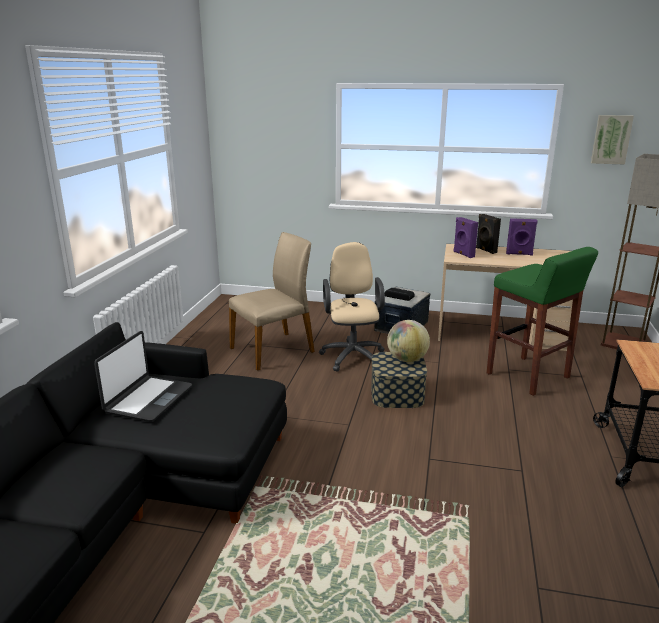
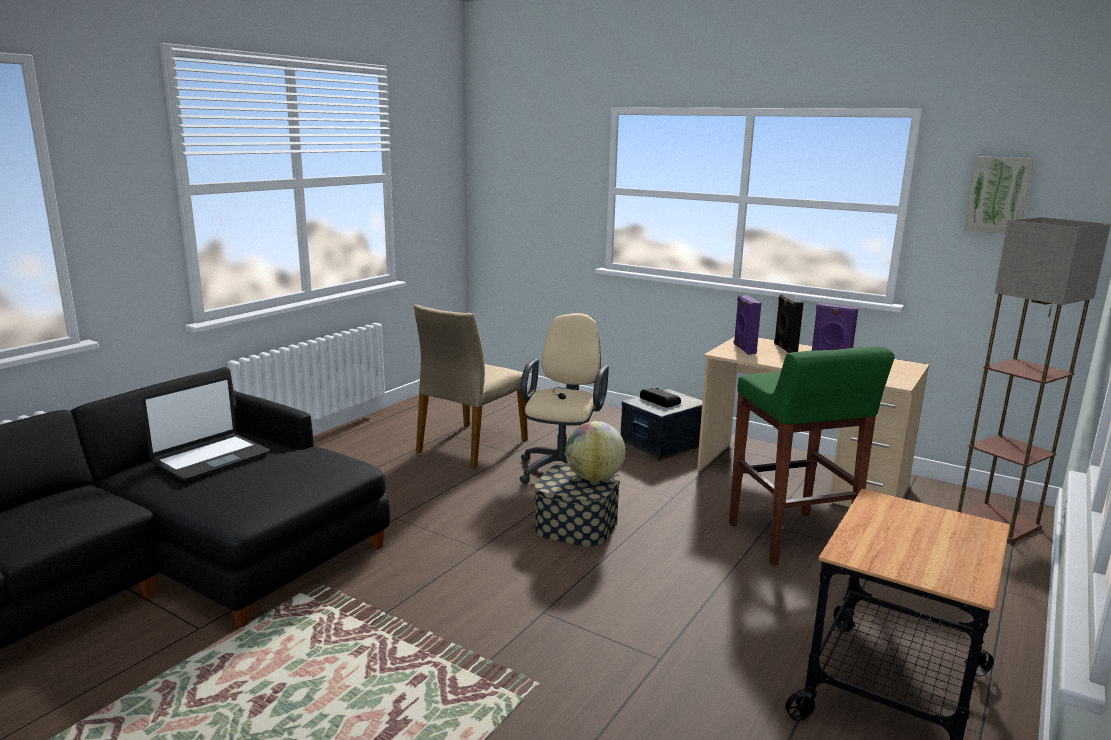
camera: 20 degrees right, 5 degrees down
(273, 350) = (470, 446): beige chair -> beige chair turned 135 degrees clockwise

